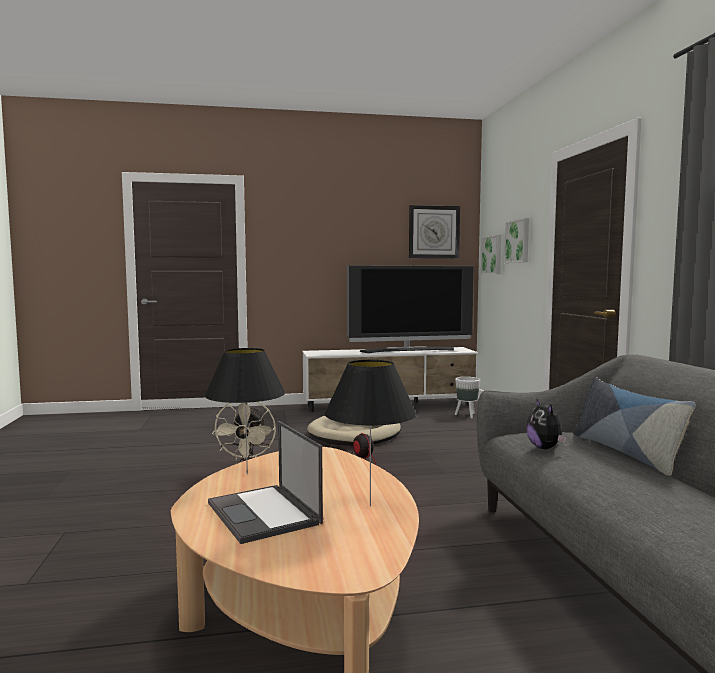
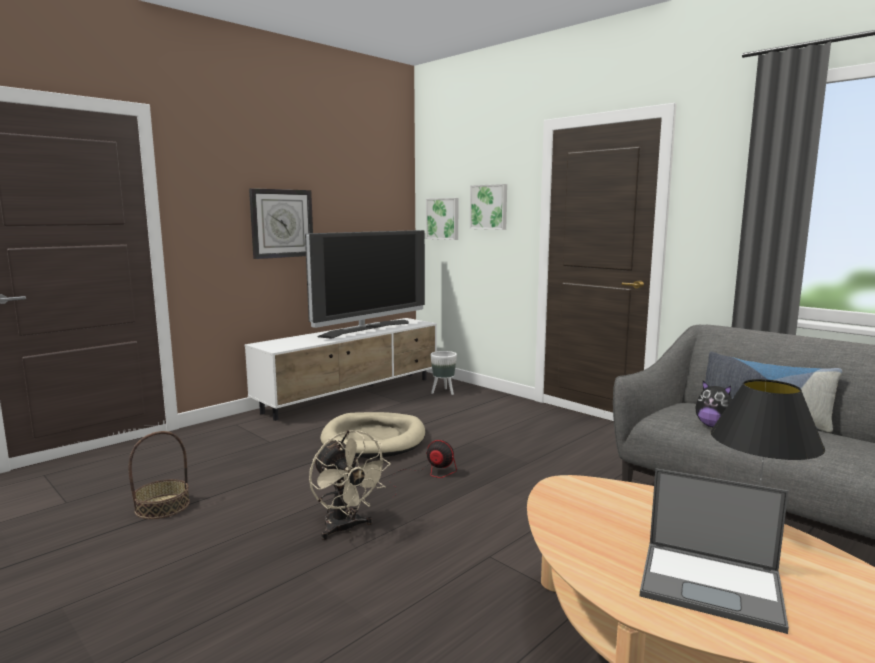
camera: 35 degrees left, 5 degrees up
(177, 441) = (162, 506): none -> basket
(246, 474) = (576, 539): black table lamp -> none
(434, 232) = (375, 191): wall clock -> wall clock (282, 223)

